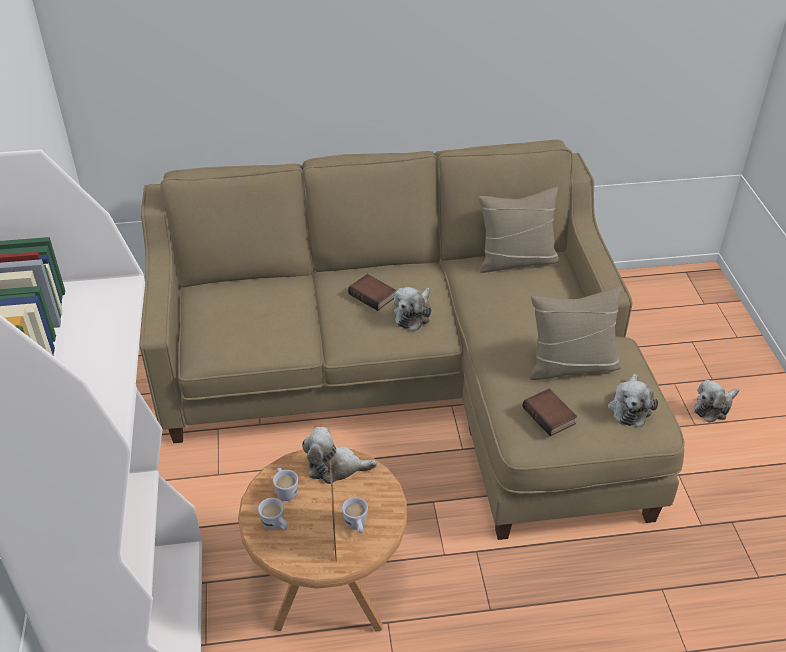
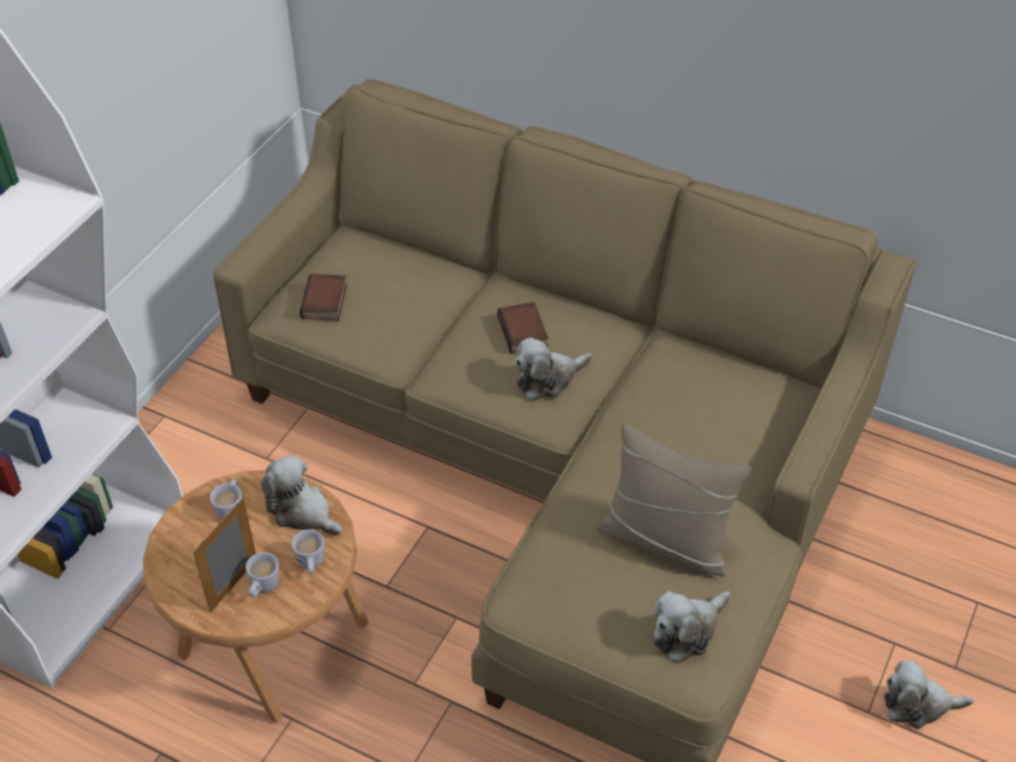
camera: 35 degrees right, 5 degrees up
(276, 526) = (189, 541): white mug -> white mug (311, 565)
(516, 261) = (739, 372): beige pillow -> none
(550, 416) = (576, 586): book -> book (325, 302)

